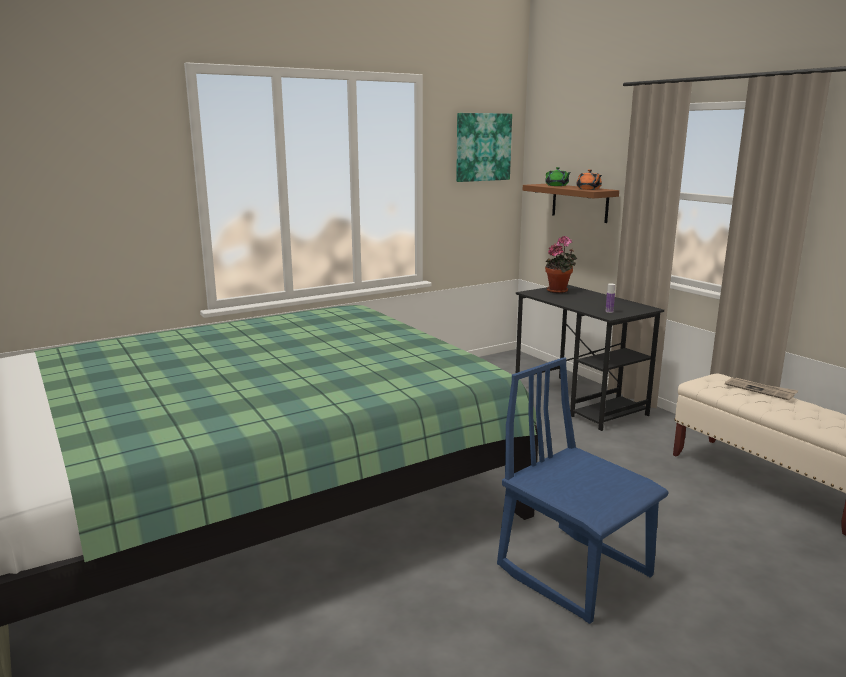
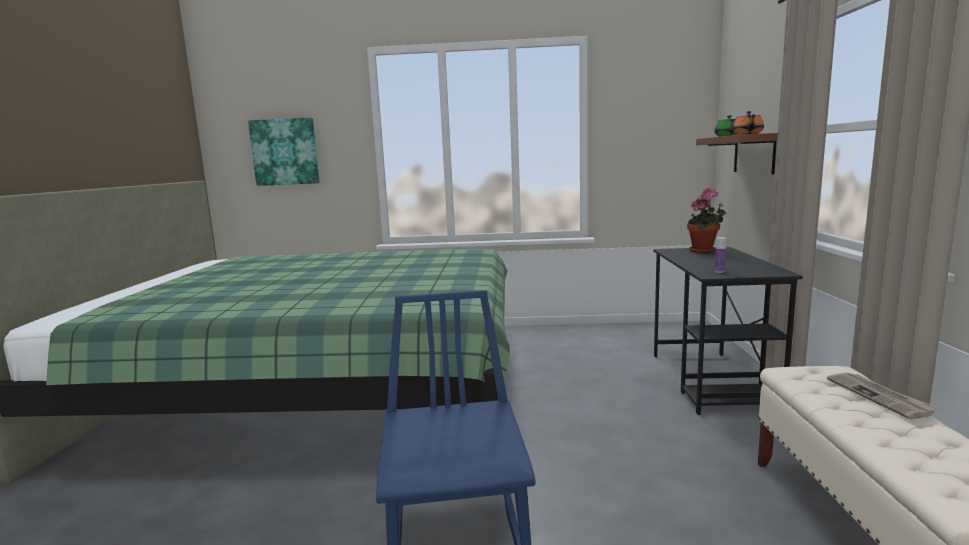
camera: 35 degrees right, 5 degrees down
(482, 147) = (661, 104): picture -> picture (285, 152)

